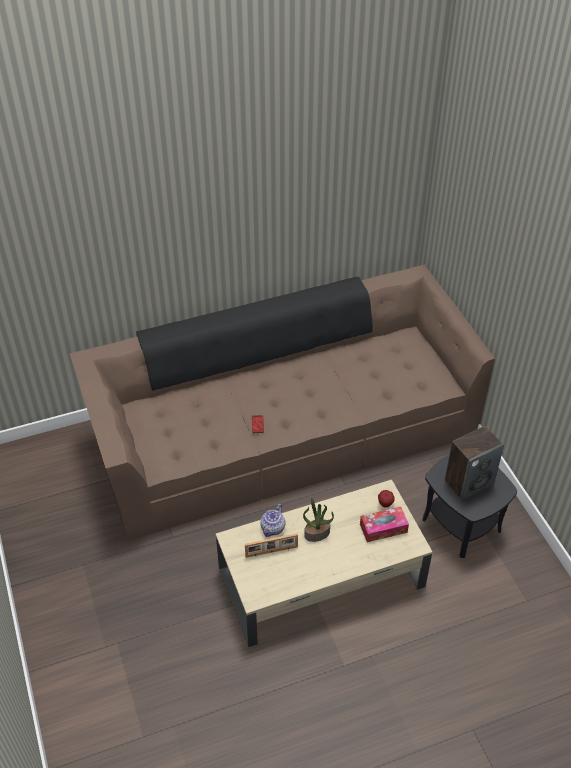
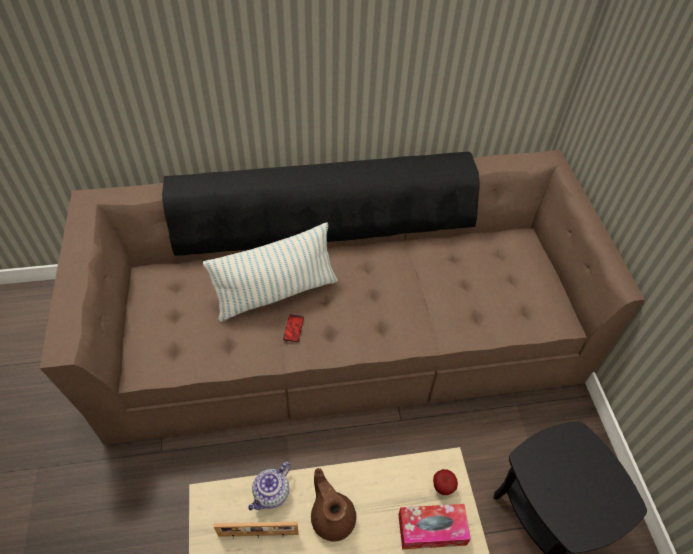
camera: 10 degrees right, 5 degrees up
(237, 404) = (276, 293): none -> pillow
(317, 533) = (332, 517): potted plant -> brown teapot
(468, 483) = (573, 481): speaker -> none

